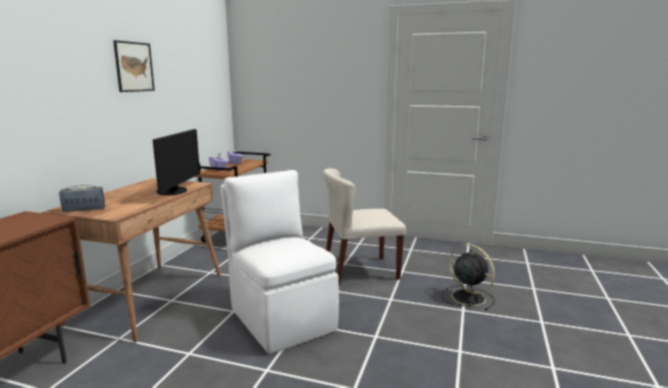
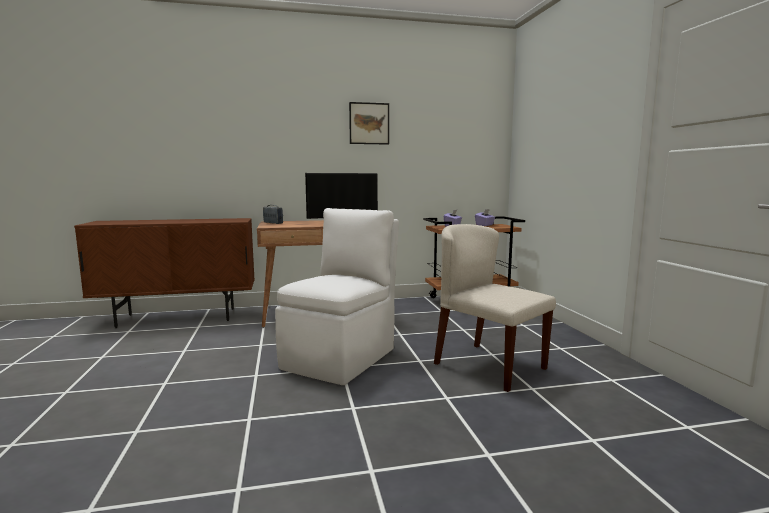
camera: 60 degrees right, 5 degrees down
(467, 297) = (533, 451): black fan -> none

